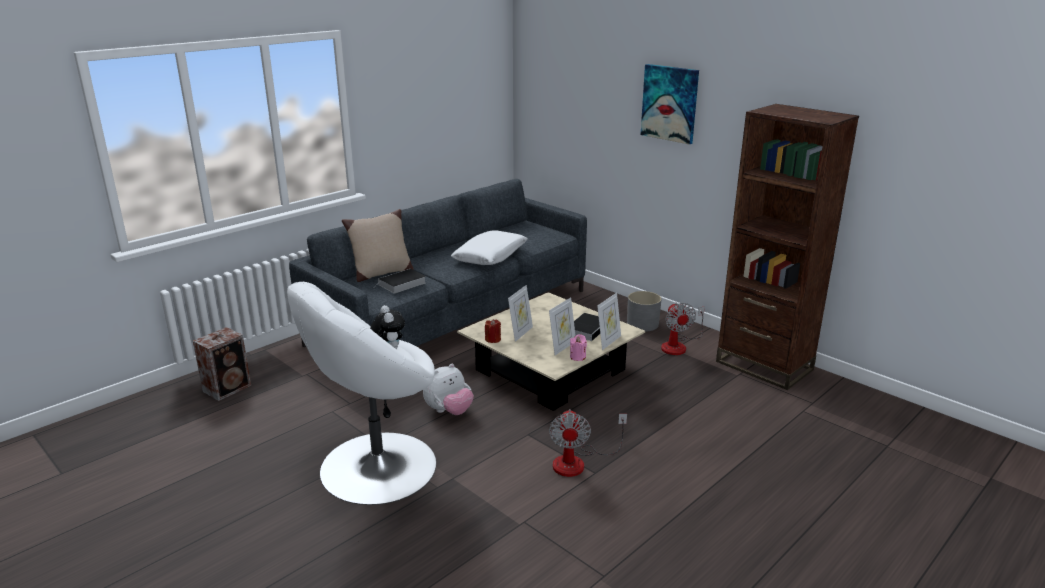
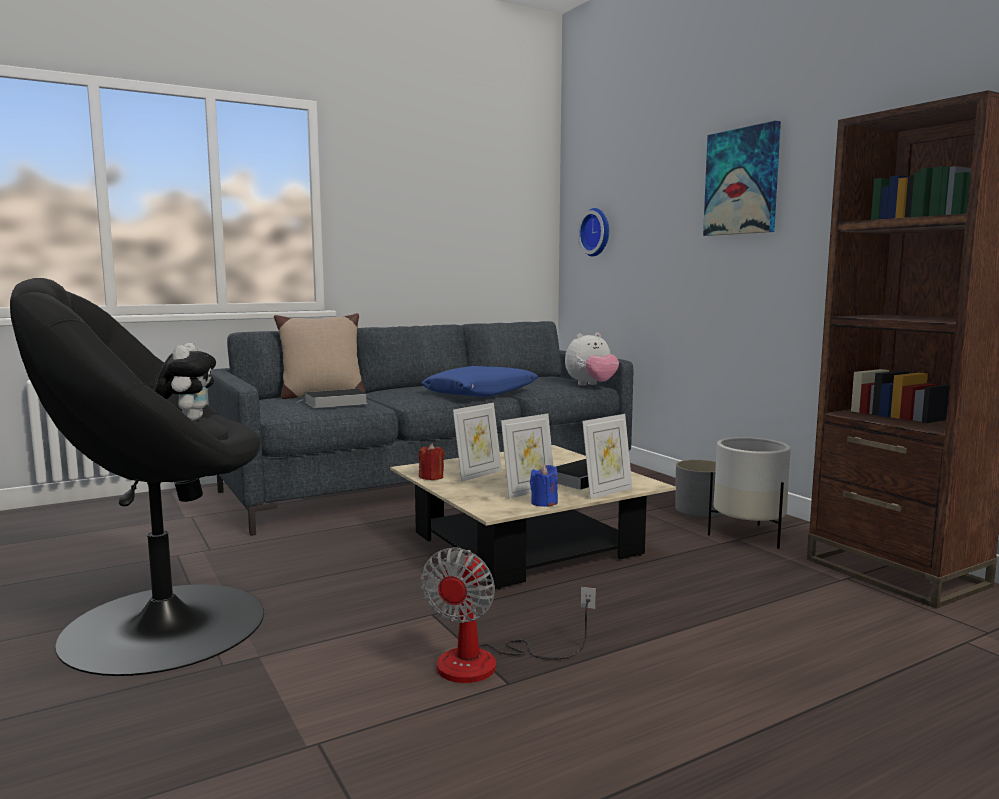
camera: 15 degrees right, 15 degrees down
(228, 388) = (83, 520): speaker -> none
(376, 467) = (160, 625): white armchair -> black armchair
(449, 411) = (335, 573): plush toy -> plush toy (591, 385)
(490, 256) = (481, 393): white pillow -> blue pillow
(549, 108) = (597, 232): none -> wall clock
(577, 357) = (544, 503): pink candle -> blue candle
(678, 345) = (748, 536): fan -> white planter

